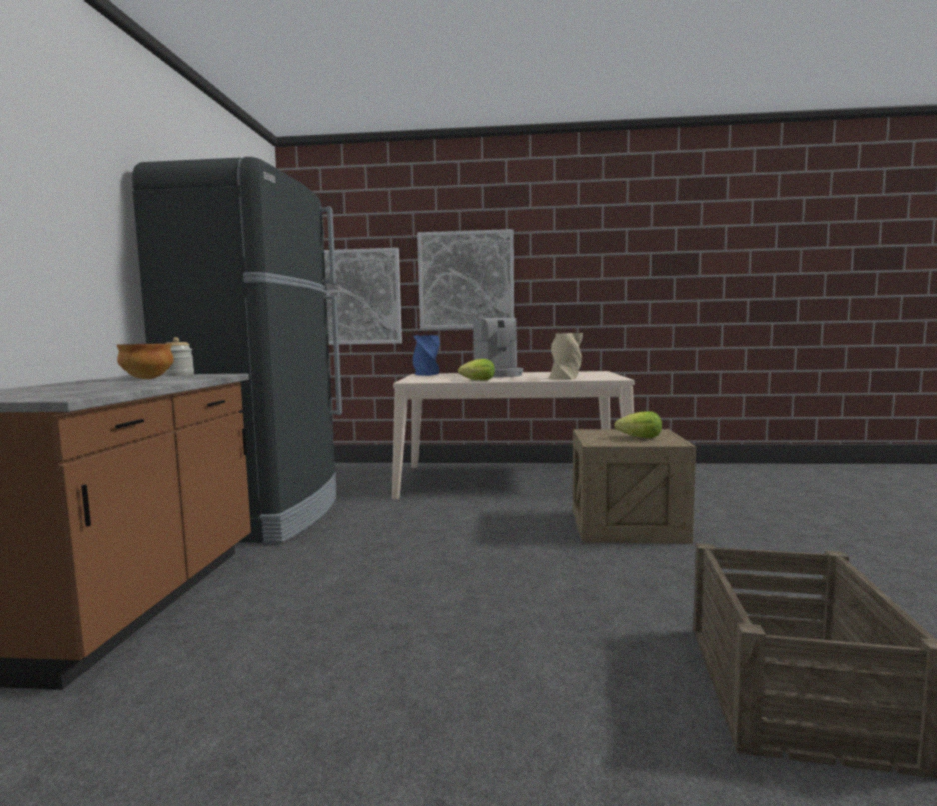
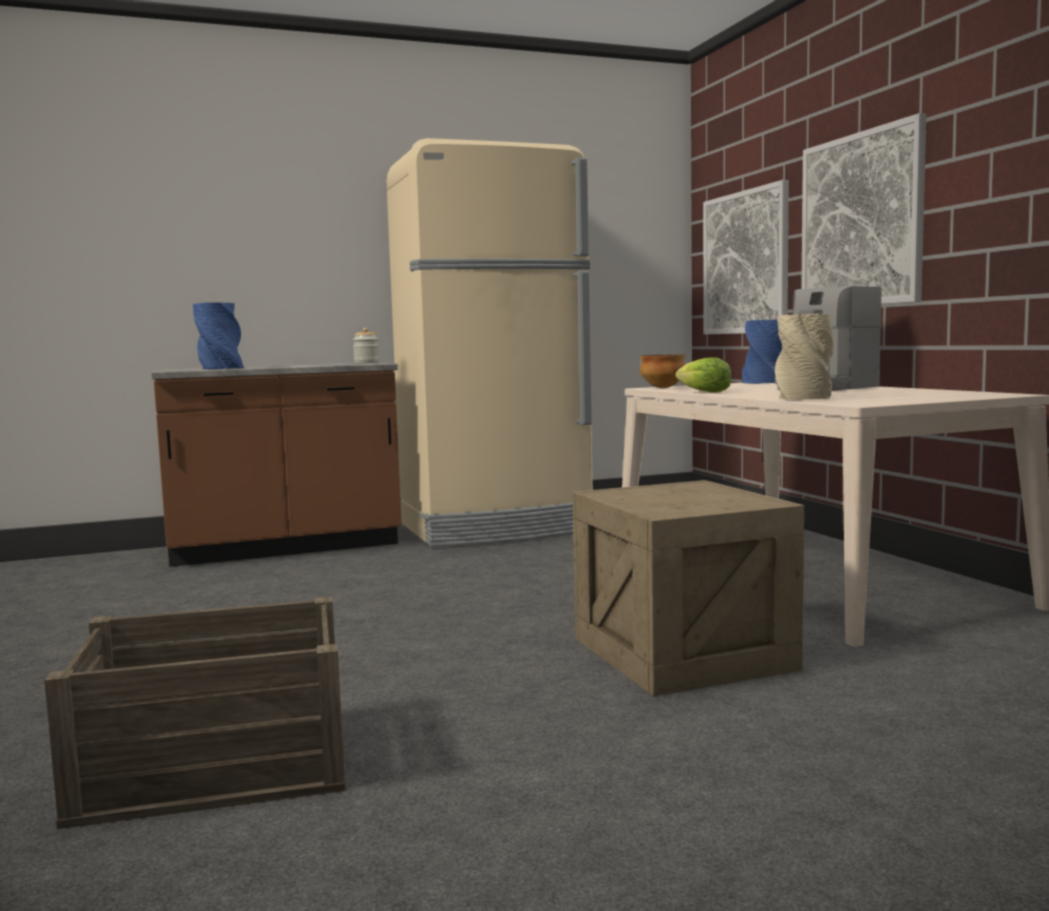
camera: 65 degrees right, 0 degrees up
(97, 390) = (220, 368): none -> blue vase
(148, 379) = (320, 364): bowl -> bowl (663, 388)
(264, 516) = (497, 528): black fridge -> beige fridge
(640, 438) = (680, 501): lettuce -> none

